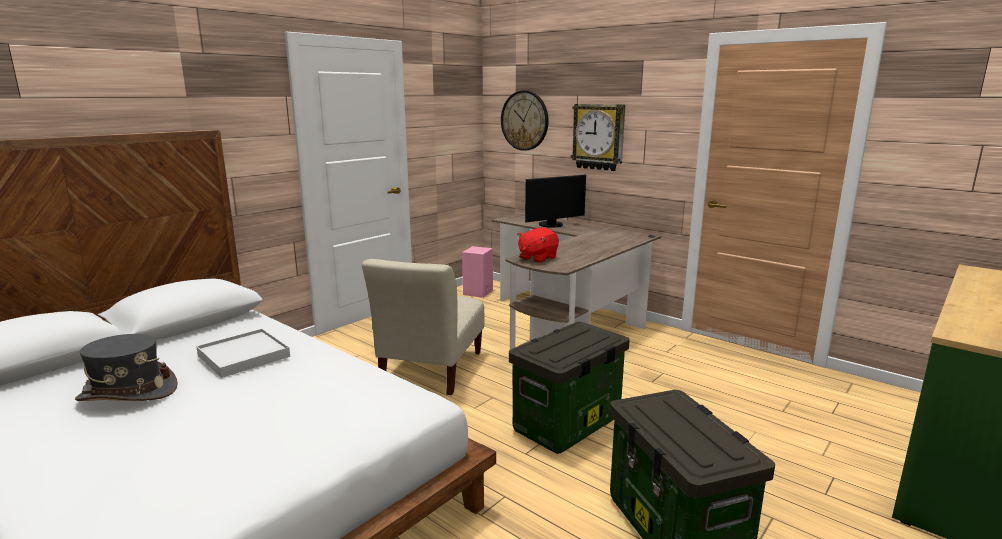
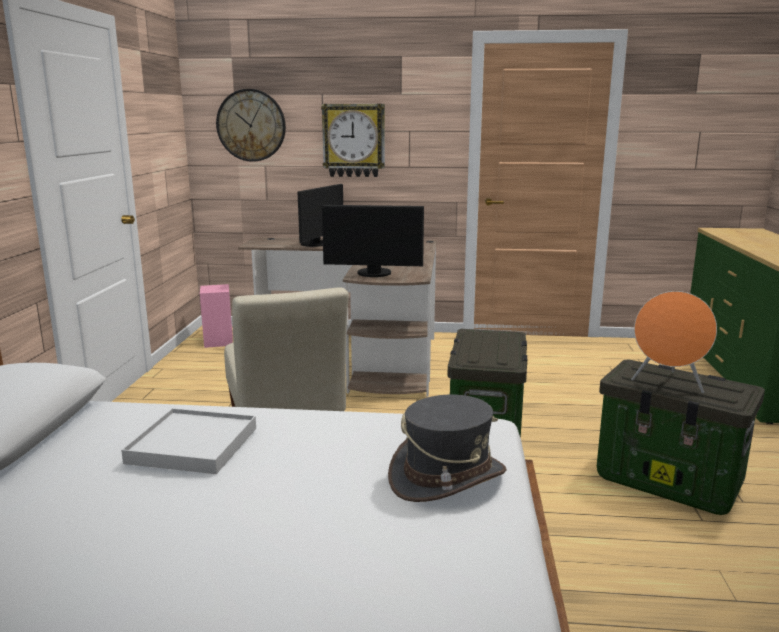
camera: 35 degrees left, 0 degrees up
(128, 393) = (116, 533): grey hat -> grey hat (447, 477)
(537, 258) = (374, 274): red plush toy -> monitor
(665, 425) = (668, 384): none -> orange speaker

